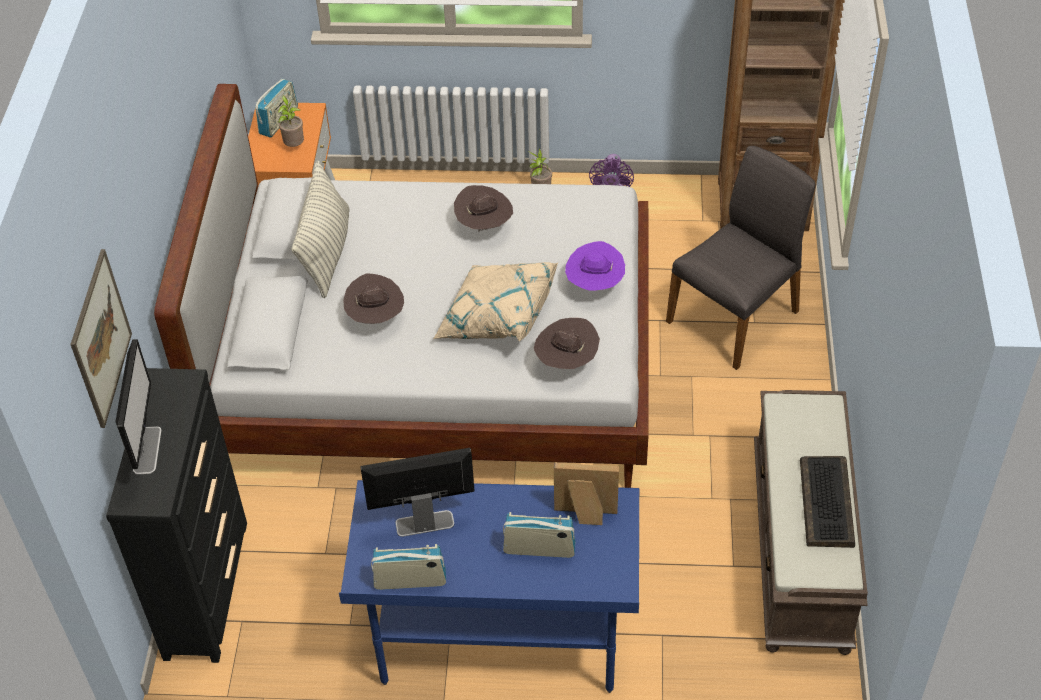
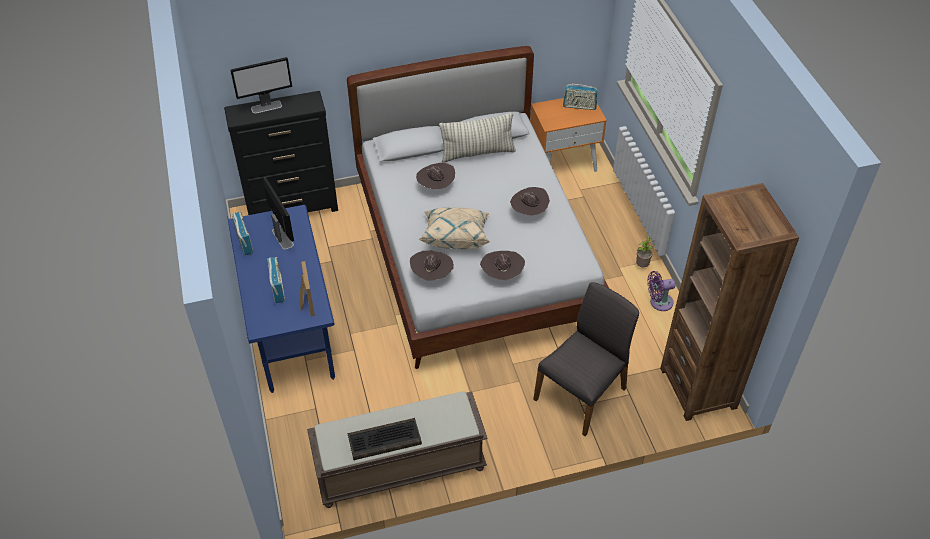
camera: 70 degrees right, 0 degrees up
(100, 338) = (279, 45): picture -> none
(294, 145) = (562, 118): potted plant -> none
(594, 285) = (502, 275): purple hat -> brown hat
(735, 316) = (582, 393): grey chair -> grey chair turned 75 degrees counterclockwise

